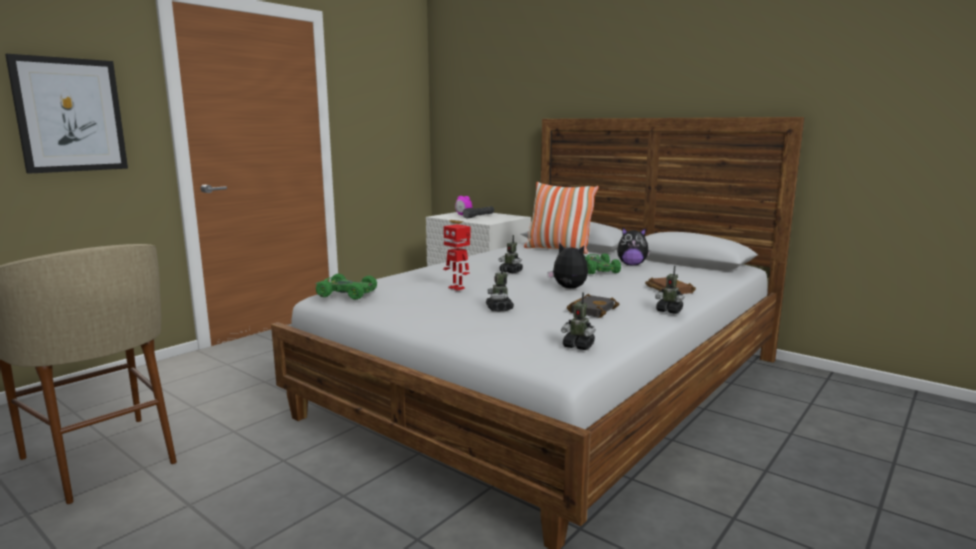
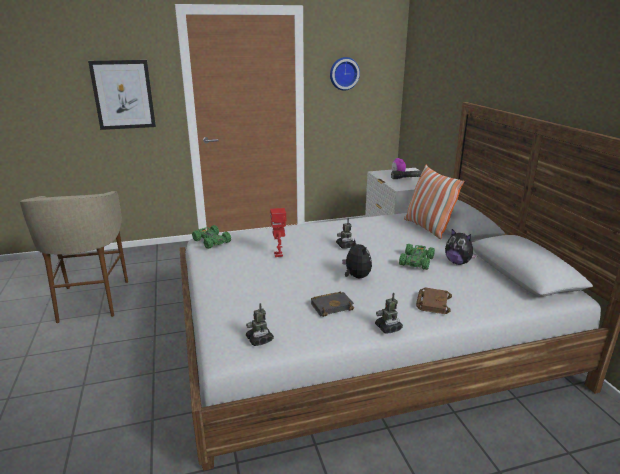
camera: 35 degrees right, 10 degrees up
(371, 101) = (344, 73): none -> wall clock
(499, 308) = (275, 283): toy robot -> none

